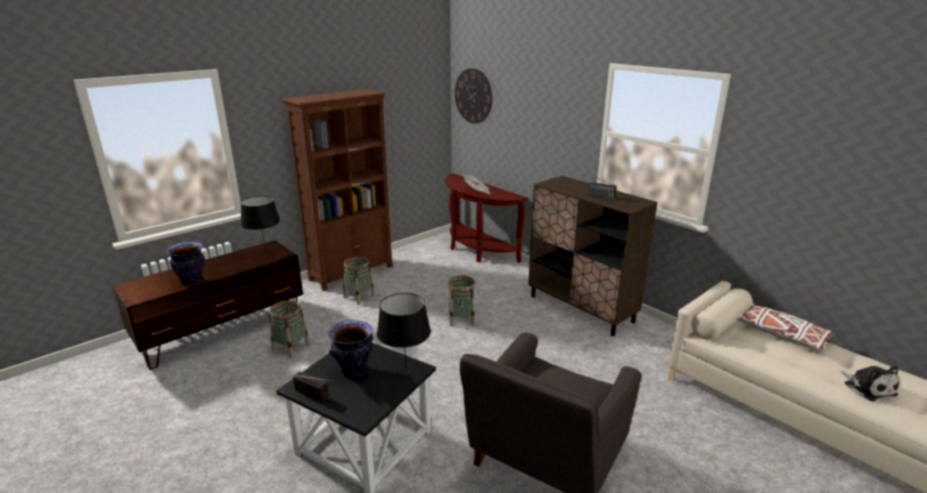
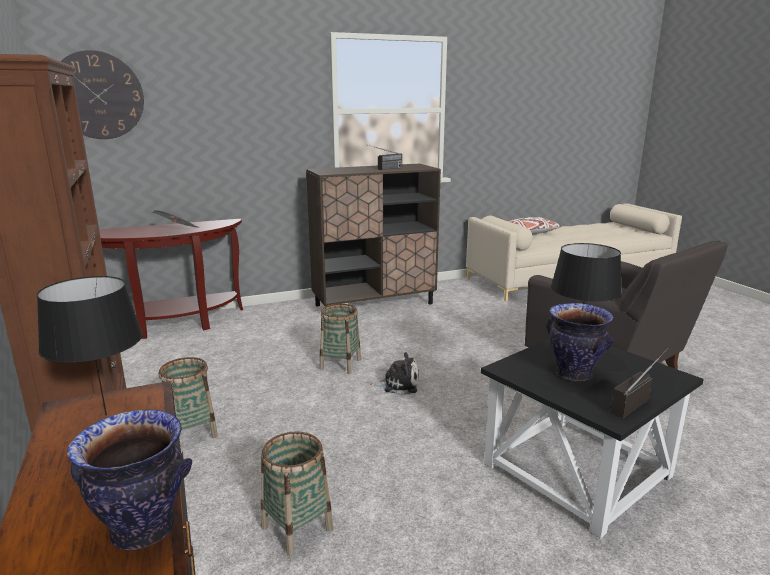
camera: 70 degrees left, 5 degrees down
(867, 388) = (593, 233): plush toy -> plush toy (398, 384)

